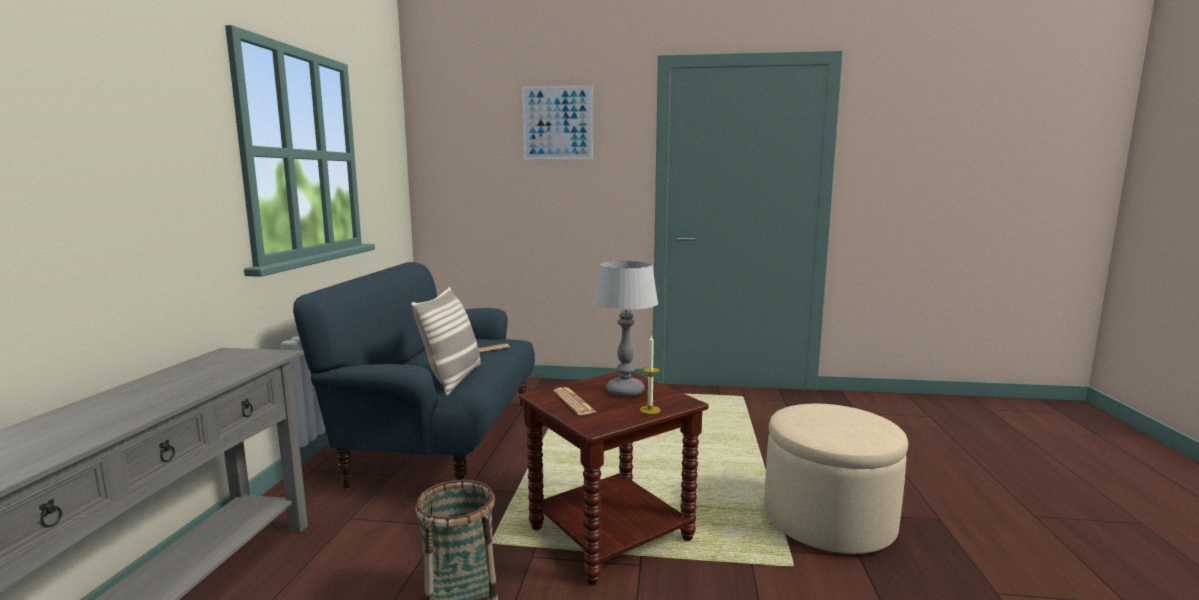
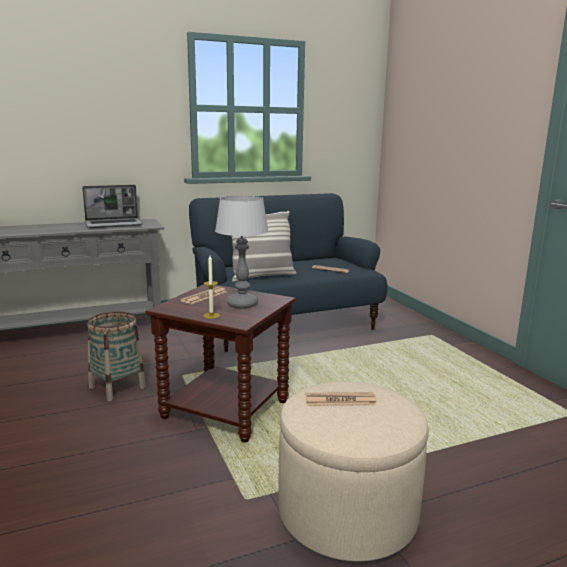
camera: 60 degrees right, 5 degrees up
(202, 371) = (114, 224): none -> laptop
(557, 123) = (474, 71): picture -> none
(818, 422) = (340, 400): none -> newspaper

